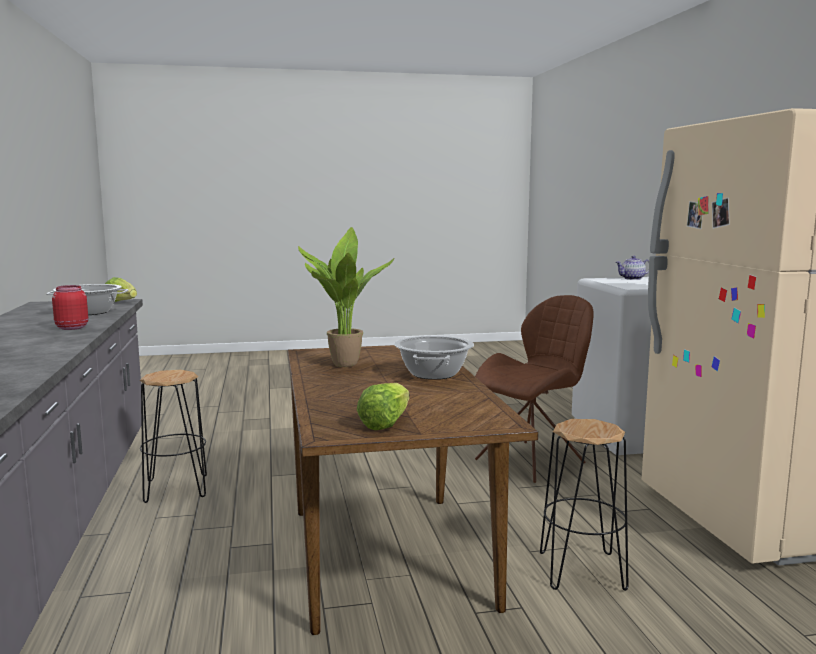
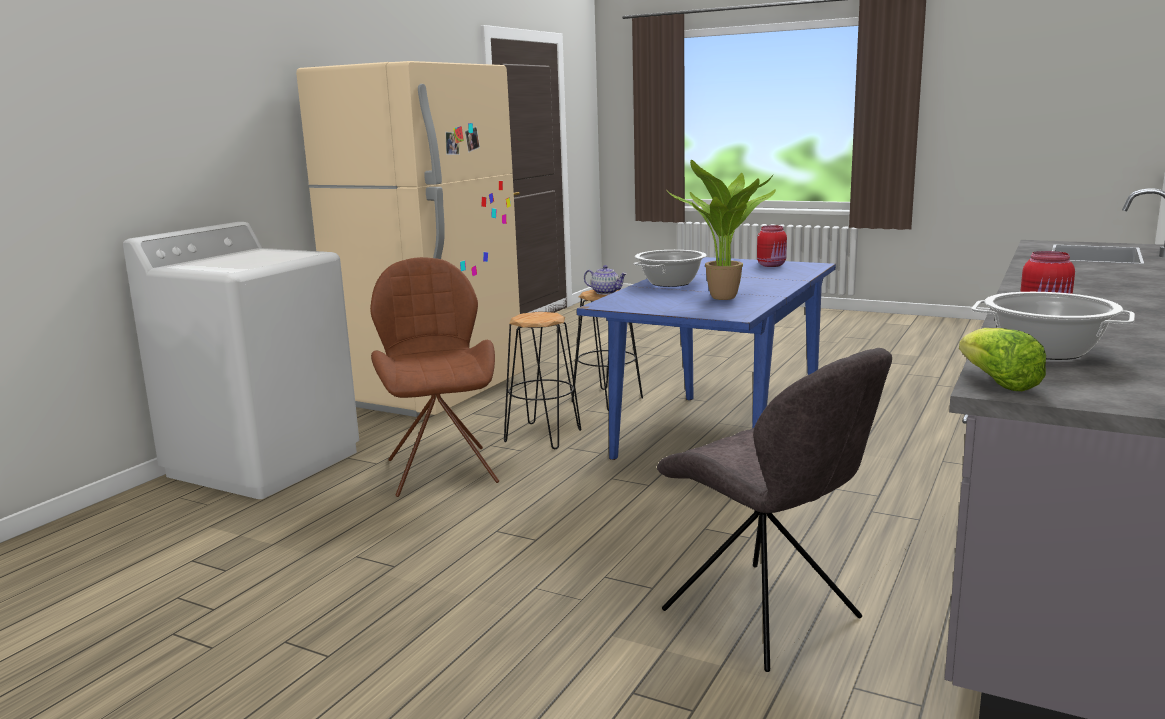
camera: 140 degrees left, 5 degrees up
(176, 489) = (888, 553): black stool -> black stool (543, 435)
(233, 446) = (766, 617): none -> grey chair
(385, 423) = (772, 265): lettuce -> red jar
(387, 554) = (718, 436): brown dining table -> blue dining table
(532, 460) = (441, 469): brown chair -> brown chair turned 75 degrees clockwise
(632, 278) = (201, 265): teapot -> teapot (606, 292)

